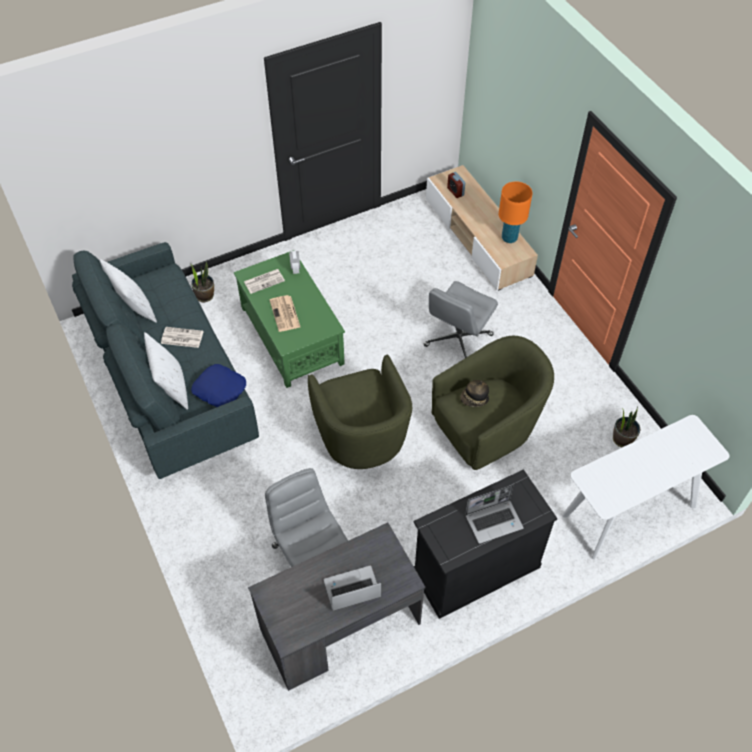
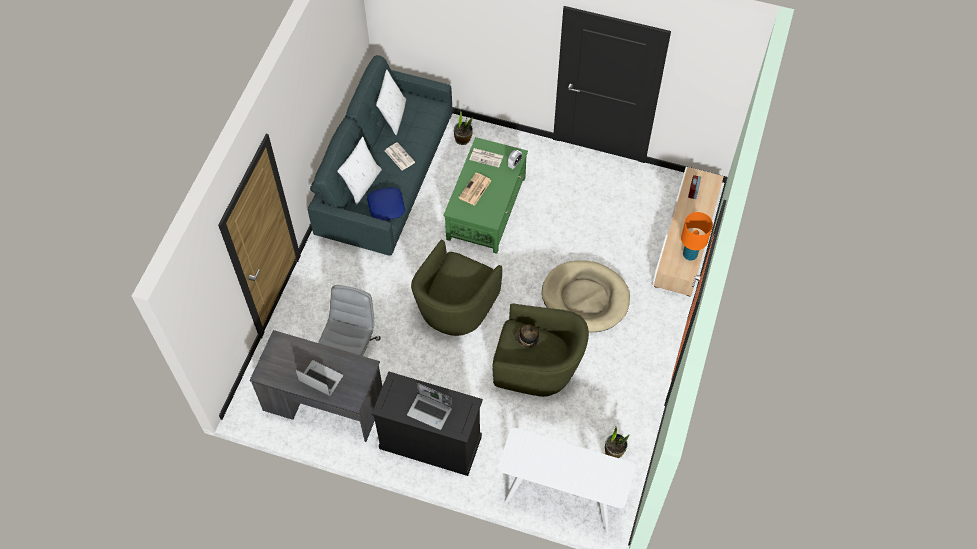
camera: 45 degrees right, 5 degrees up
(458, 341) = (585, 298): grey office chair -> beige dog bed

